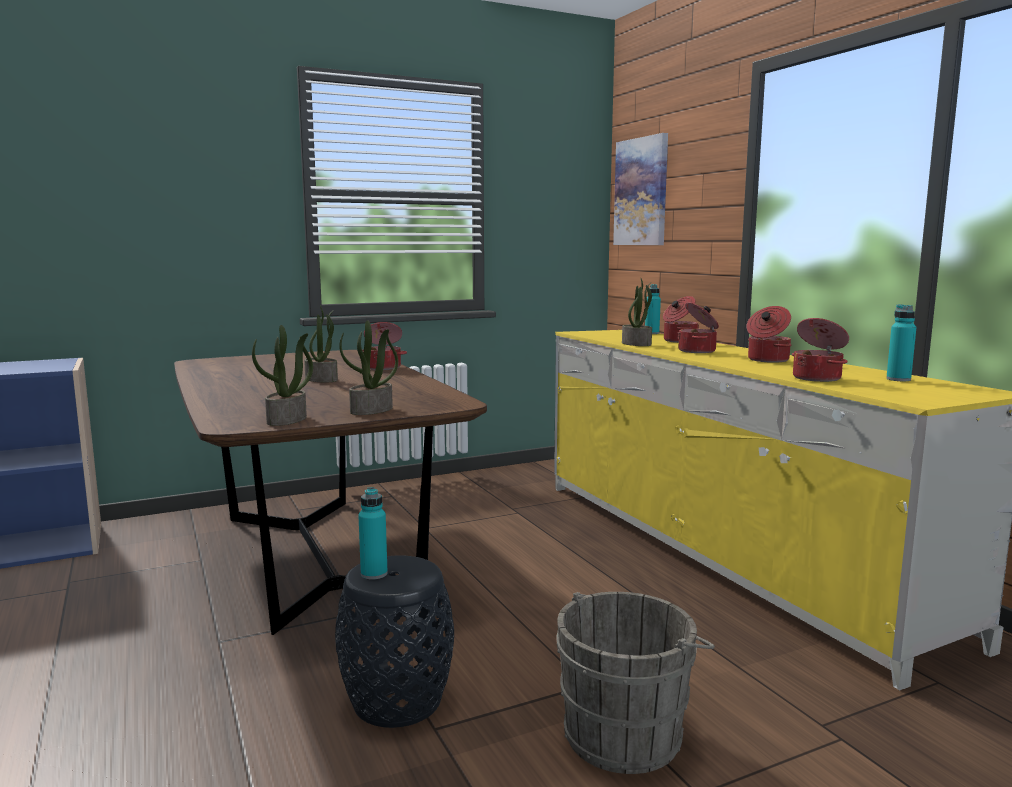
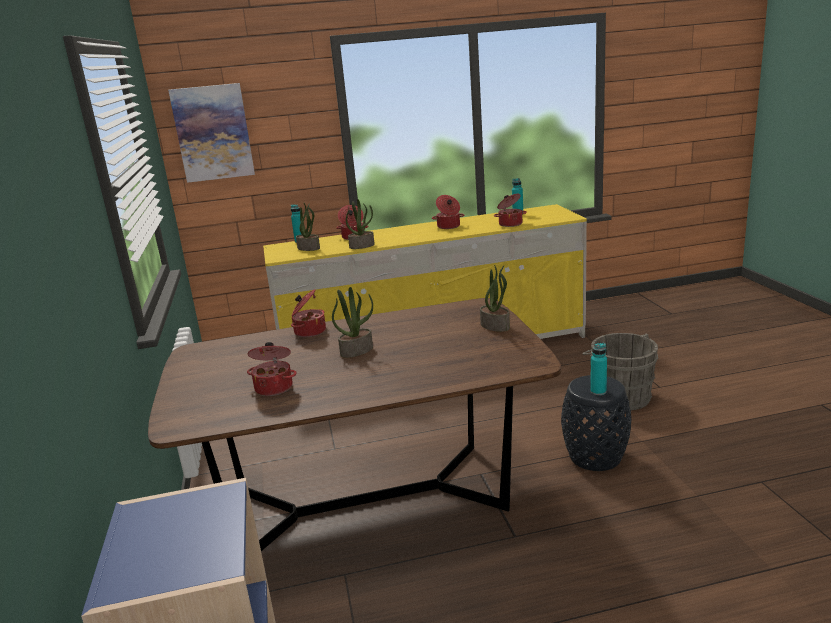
camera: 75 degrees left, 10 degrees up
(287, 420) = (521, 348): potted plant -> potted plant (309, 248)
(698, 351) = (405, 236): cooking pot -> cooking pot (274, 387)

